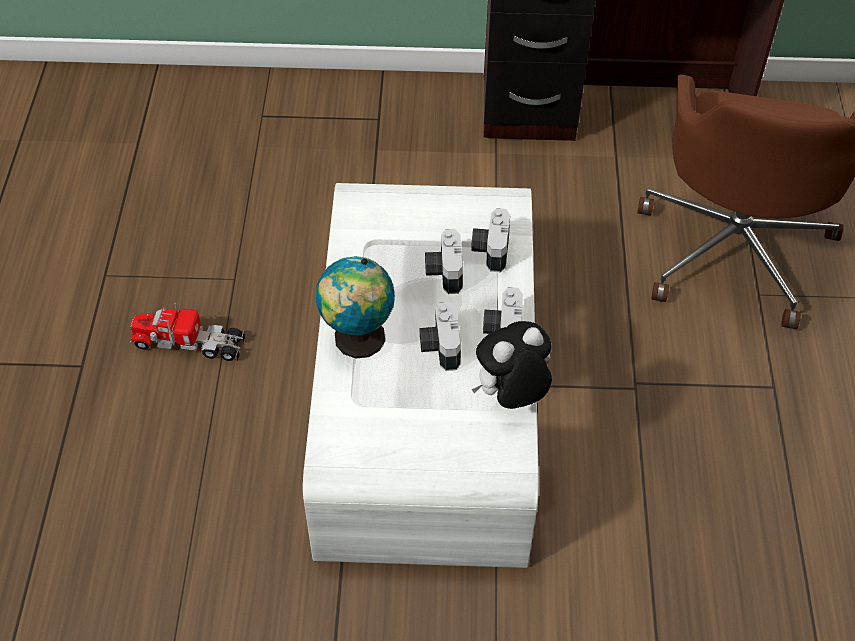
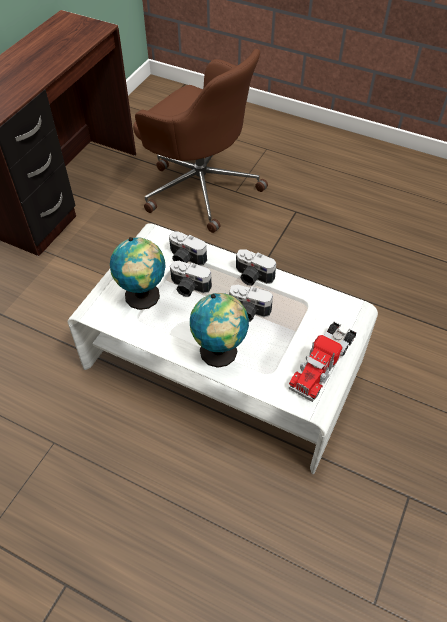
camera: 65 degrees left, 0 degrees up
(189, 343) = (93, 493): toy truck -> toy truck (322, 363)
(401, 234) = (143, 297): none -> globe
(511, 396) = (304, 291): plush toy -> none

